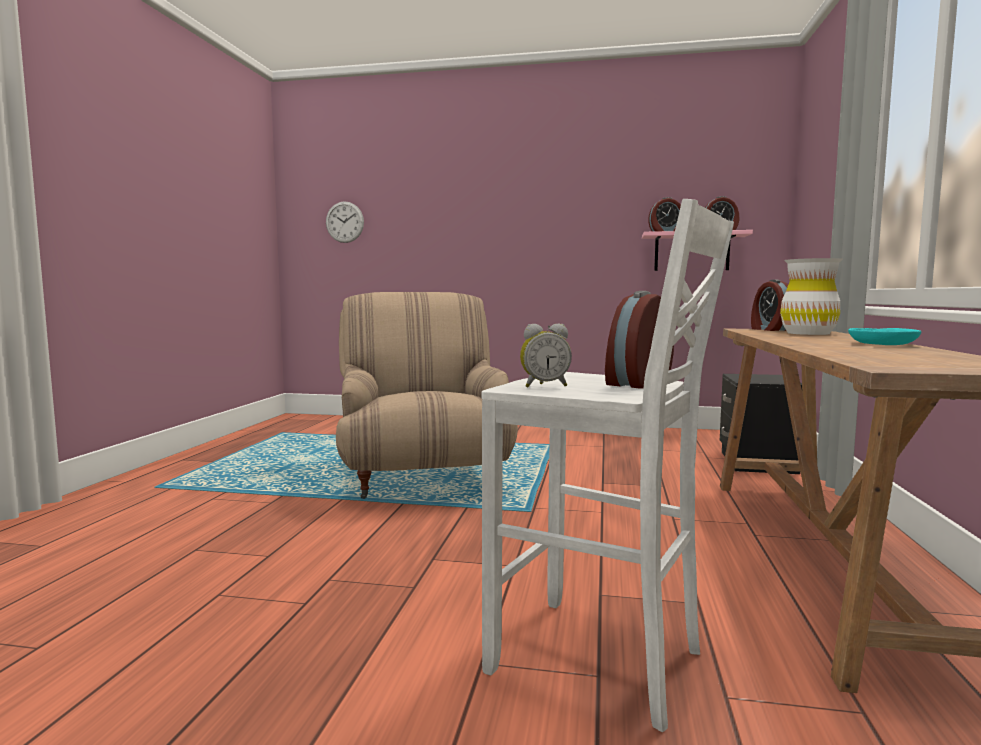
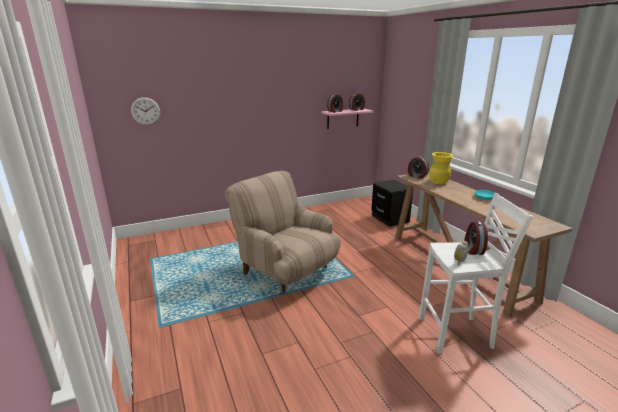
camera: 35 degrees left, 15 degrees up
(808, 333) = (438, 182): white vase -> yellow vase

